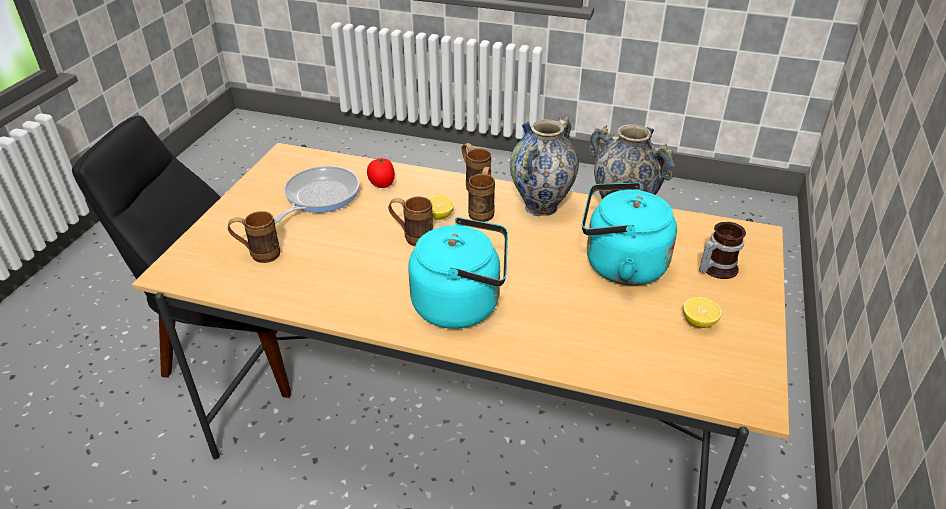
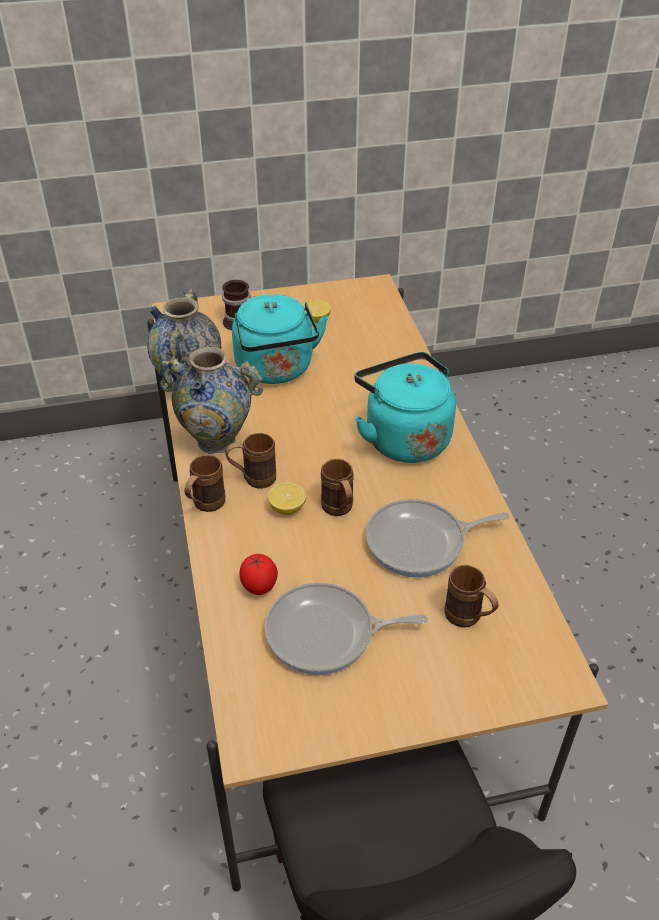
camera: 120 degrees left, 5 degrees up
(341, 263) = (421, 543): none -> frying pan

